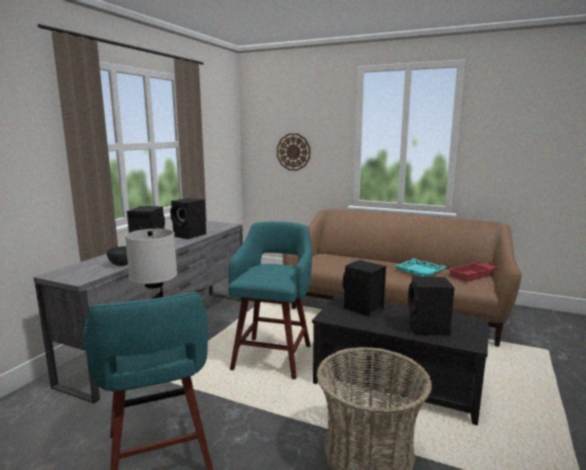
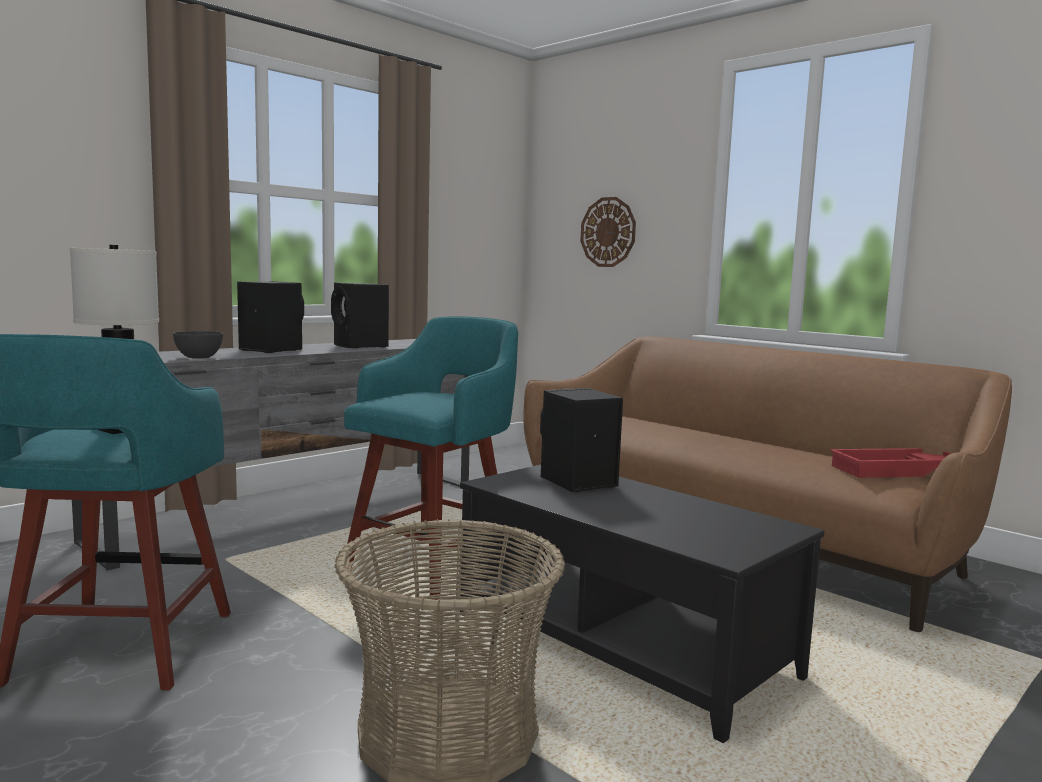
camera: 20 degrees right, 5 degrees down
(420, 271) = (776, 452): turquoise tray -> none
(428, 329) = (663, 523): black speaker -> none

